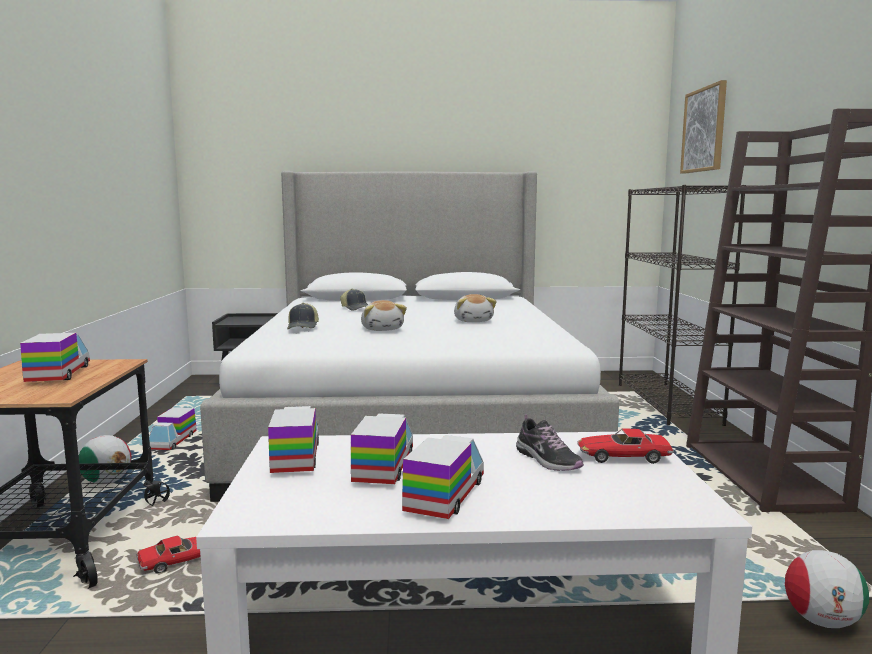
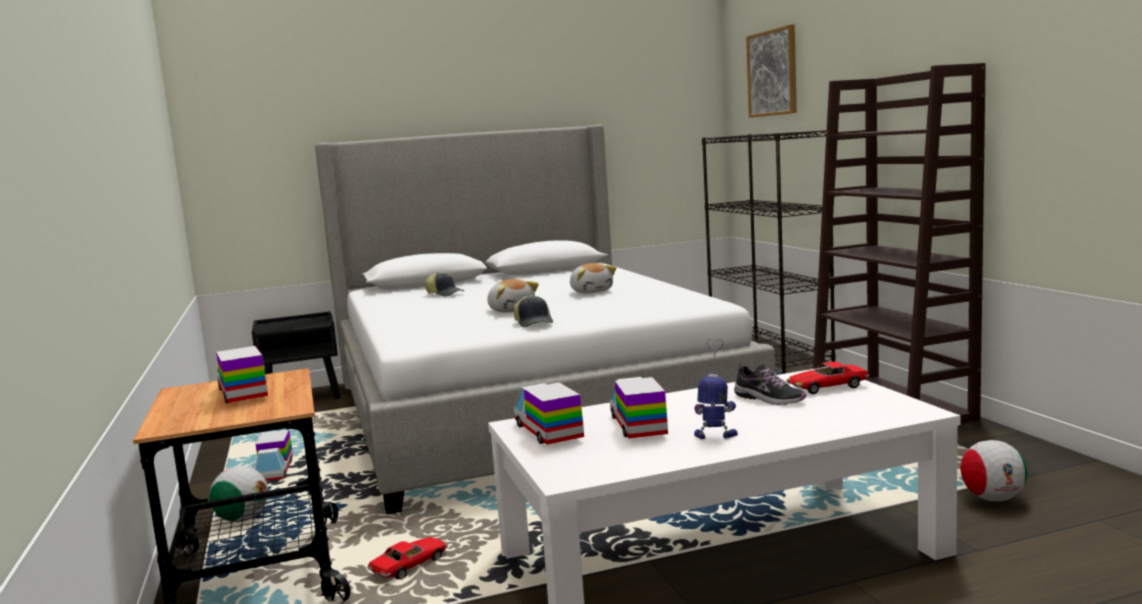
camera: 15 degrees left, 0 degrees up
(303, 327) = (426, 318): cap -> cap (534, 323)
(445, 496) = (716, 436): toy truck -> toy robot

